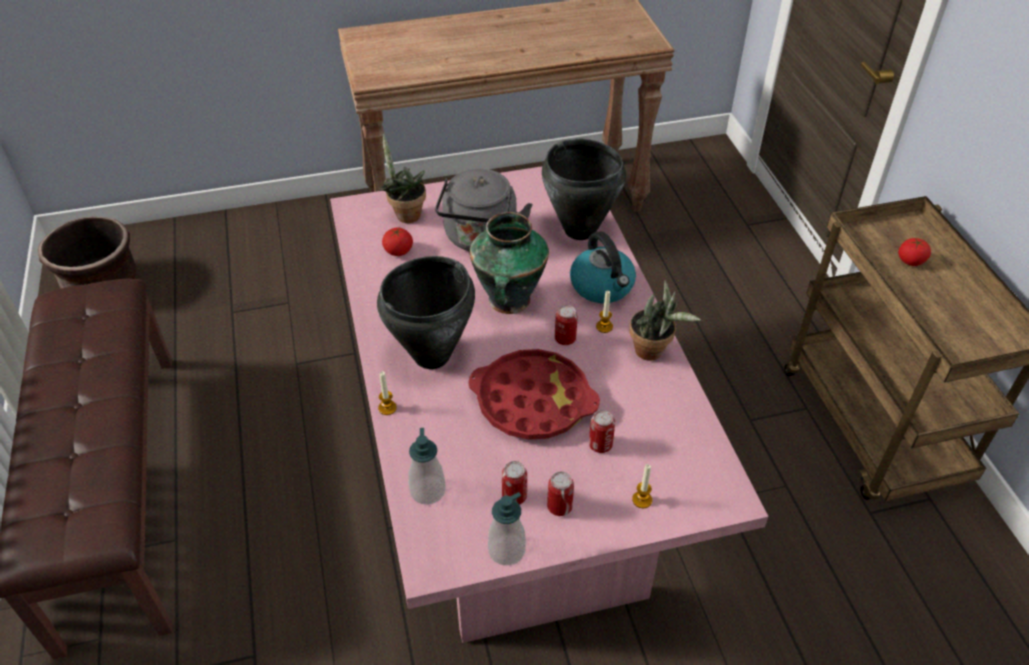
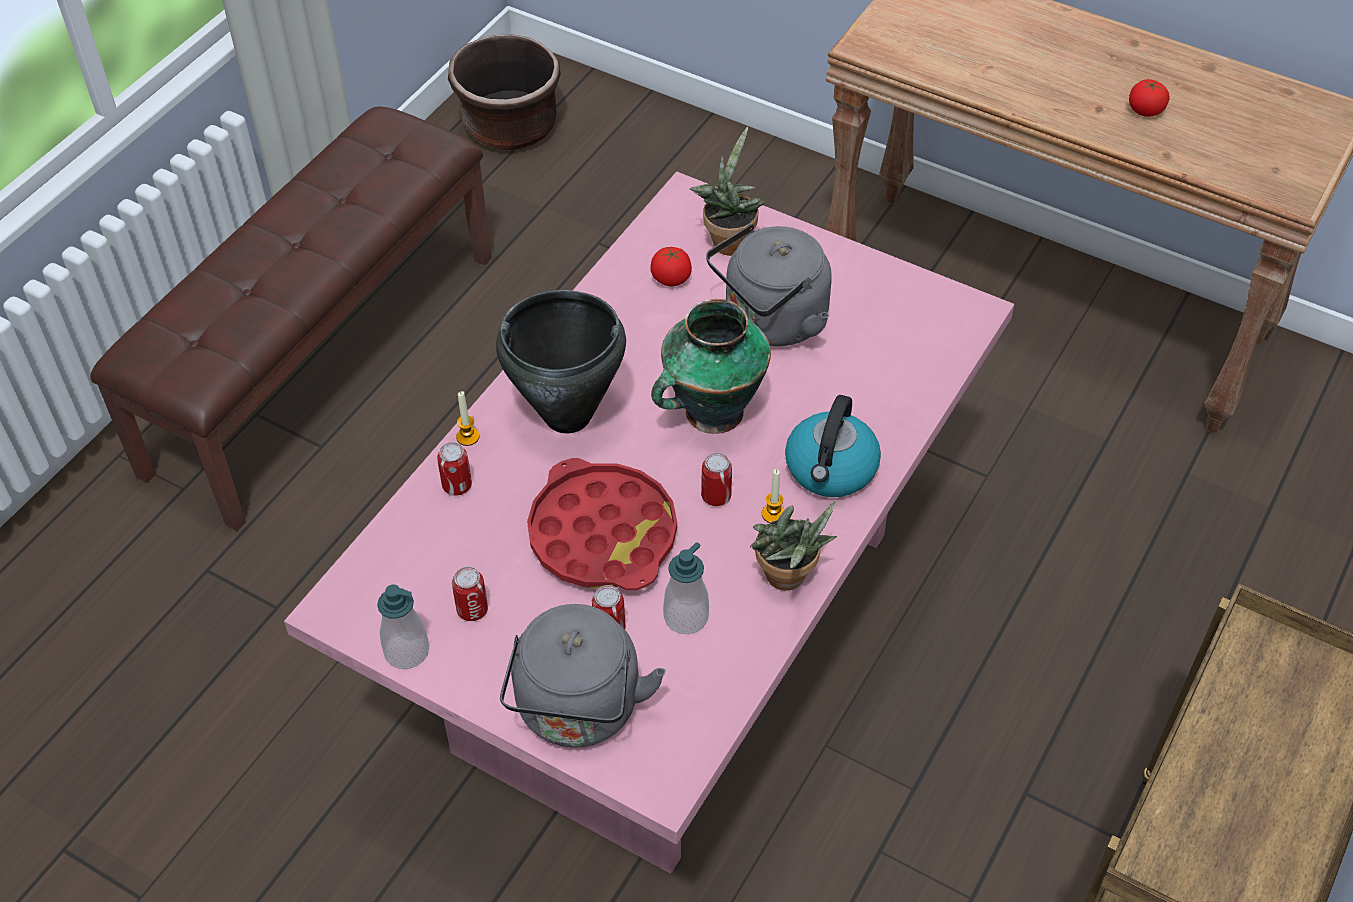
camera: 45 degrees right, 5 degrees up
(427, 491) = (408, 542): soap dispenser -> soap dispenser (686, 617)
(559, 507) = (498, 653): can -> can (457, 485)
(580, 230) = (892, 387): black cooking pot -> none
(642, 500) = (578, 711): candle -> grey kettle
(911, 261) = (1279, 723): tomato -> tomato (1145, 110)

